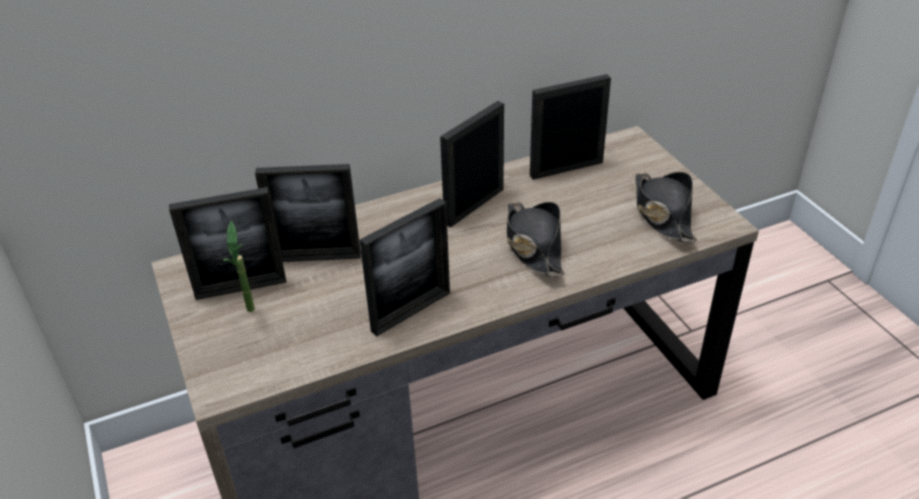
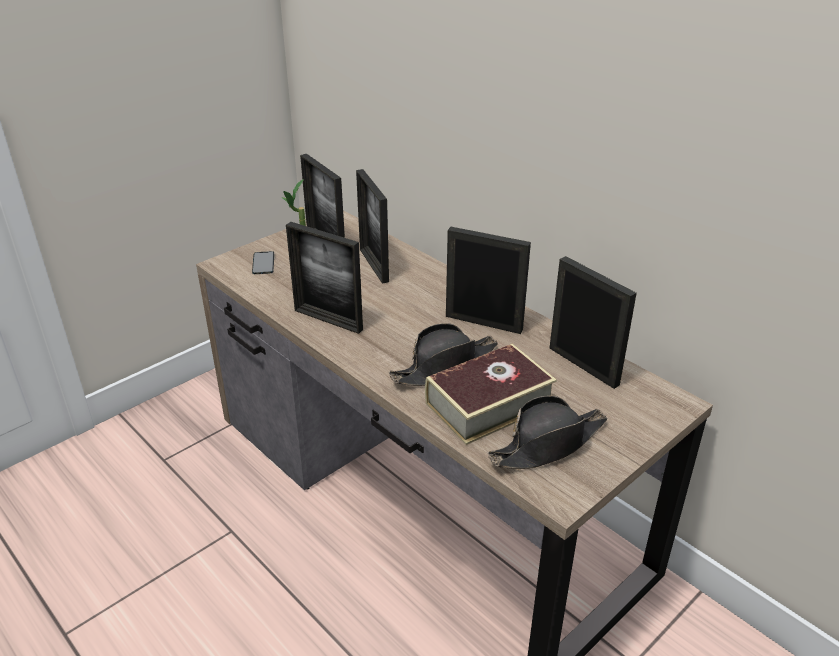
camera: 70 degrees right, 5 degrees down
(245, 350) = (263, 263): none -> phone
(600, 232) = (489, 404): none -> book

